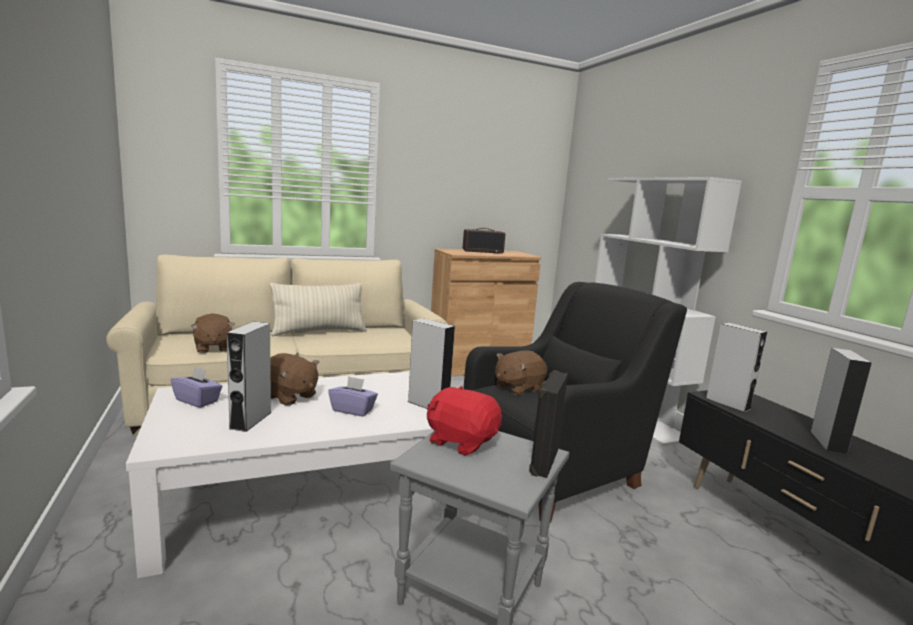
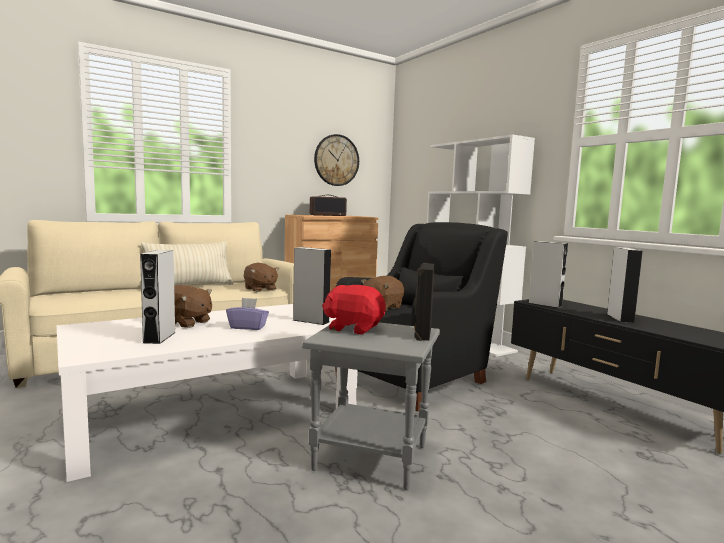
camera: 10 degrees left, 5 degrees down
(197, 400) = (101, 330): purple tissue box -> none
(213, 348) = (93, 300): brown plush toy -> brown plush toy (260, 289)
(498, 187) = (336, 160): none -> wall clock

